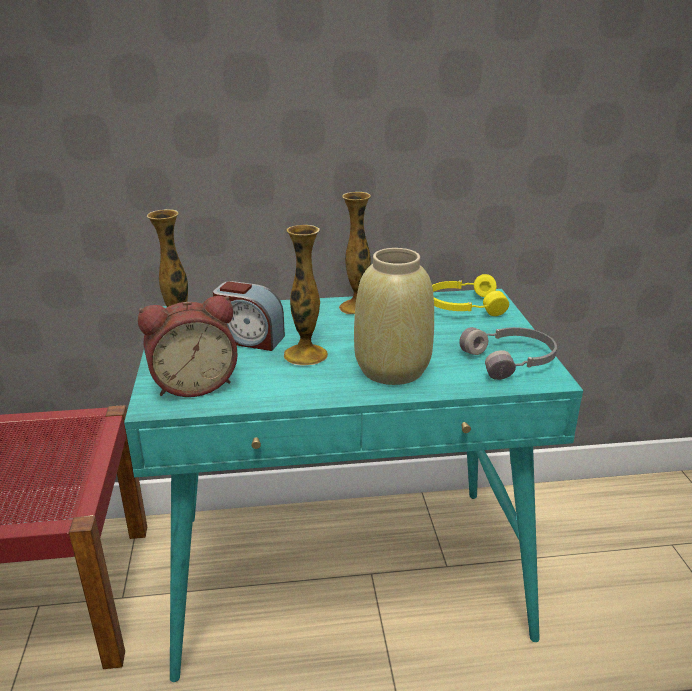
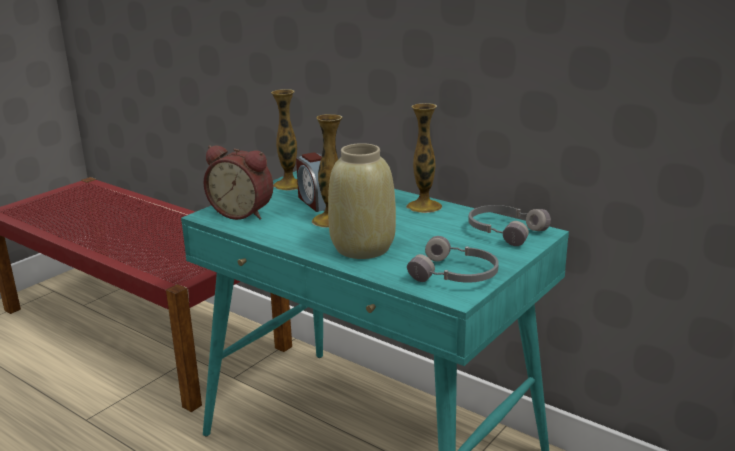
camera: 45 degrees right, 5 degrees down
(463, 306) = (504, 231): yellow headphones -> grey headphones

